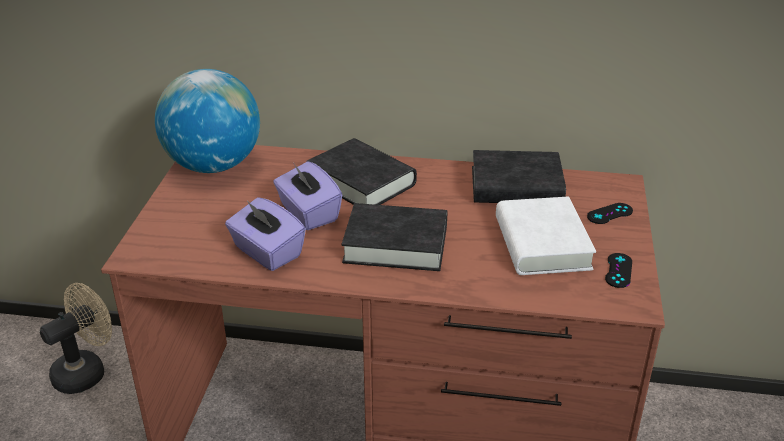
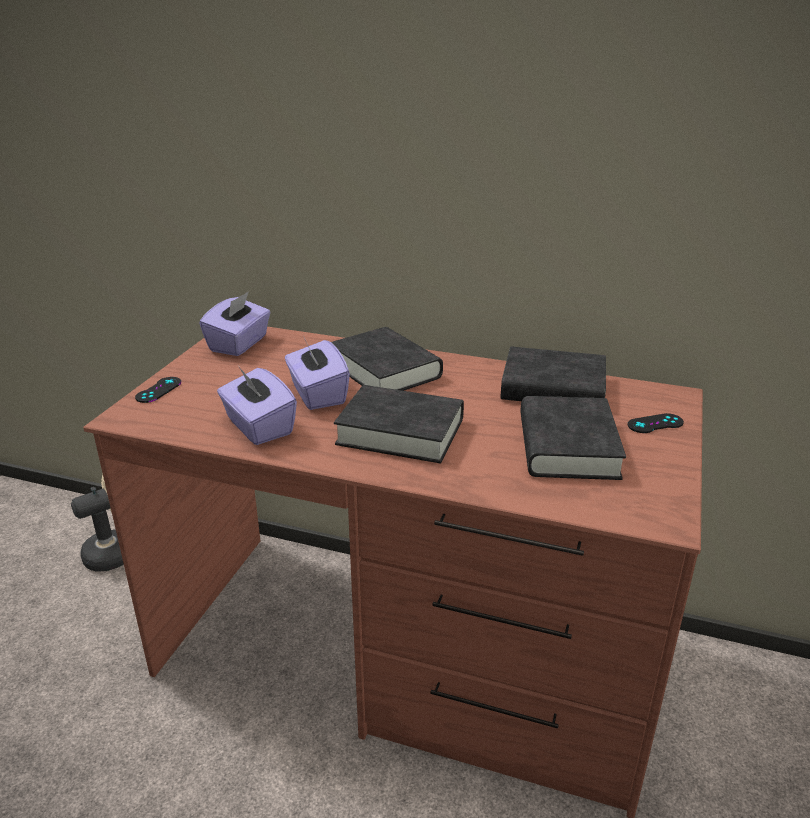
camera: 10 degrees right, 5 degrees down
(213, 165) = (239, 344): globe -> purple tissue box
(542, 244) = (567, 447): white book -> black book
(618, 270) = (653, 483): black game controller -> black game controller (158, 390)

